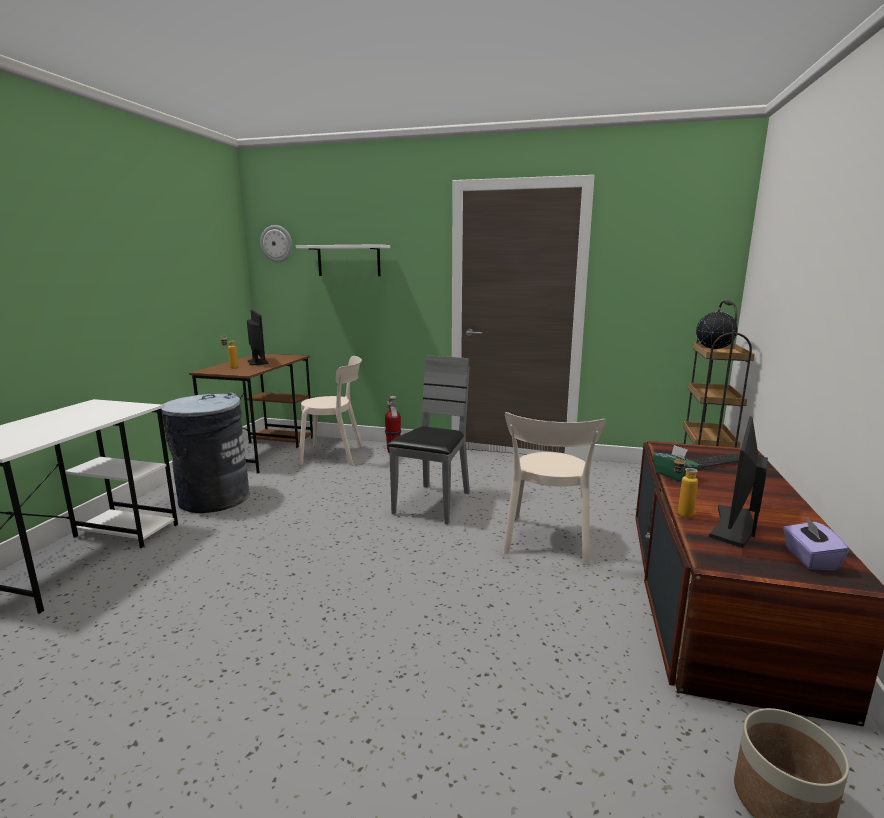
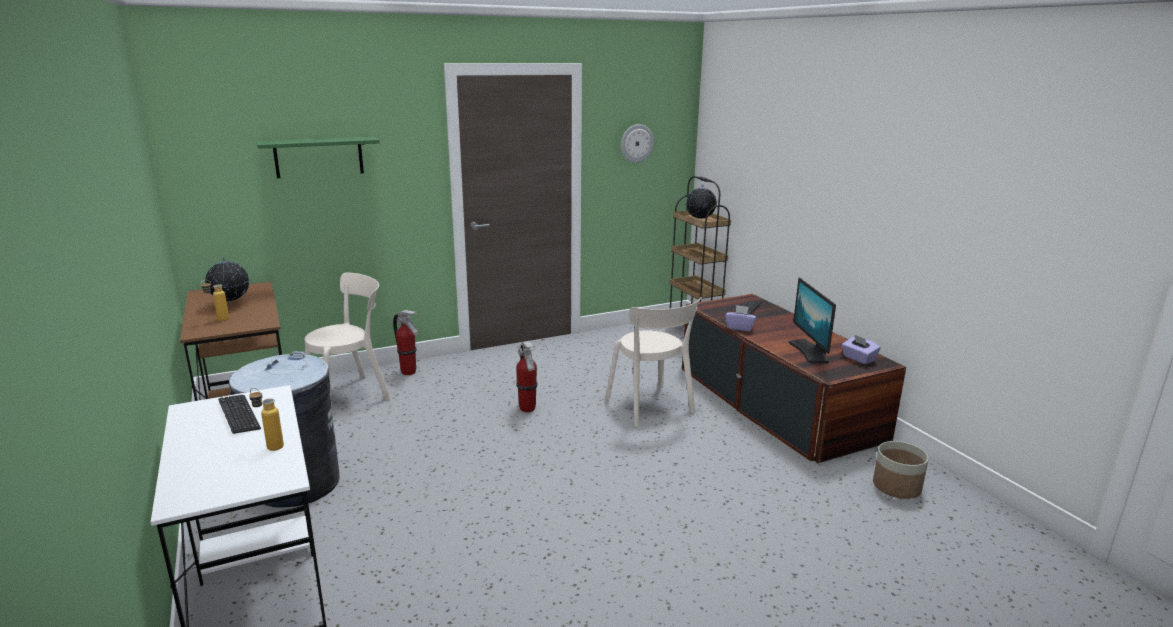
camera: 40 degrees left, 5 degrees up
(98, 412) = (239, 415): none -> keyboard
(257, 362) = (231, 305): monitor -> globe
(277, 243) = (205, 139): wall clock -> wall clock (636, 143)
(348, 260) = (319, 157): white shelf -> green shelf
(433, 504) = (527, 409): grey chair -> fire extinguisher
(674, 475) = (739, 327): green tissue box -> purple tissue box
(679, 512) = (776, 352): bottle -> bottle (270, 446)

